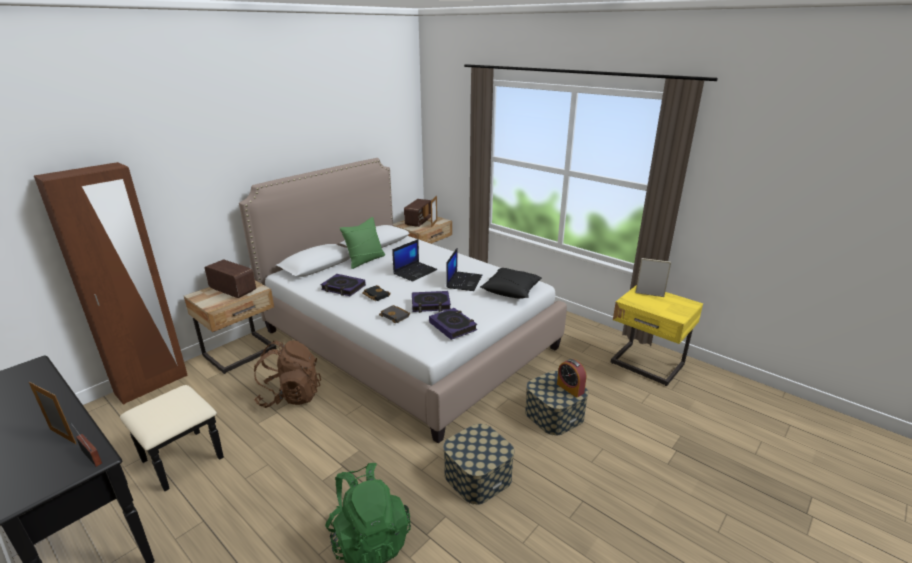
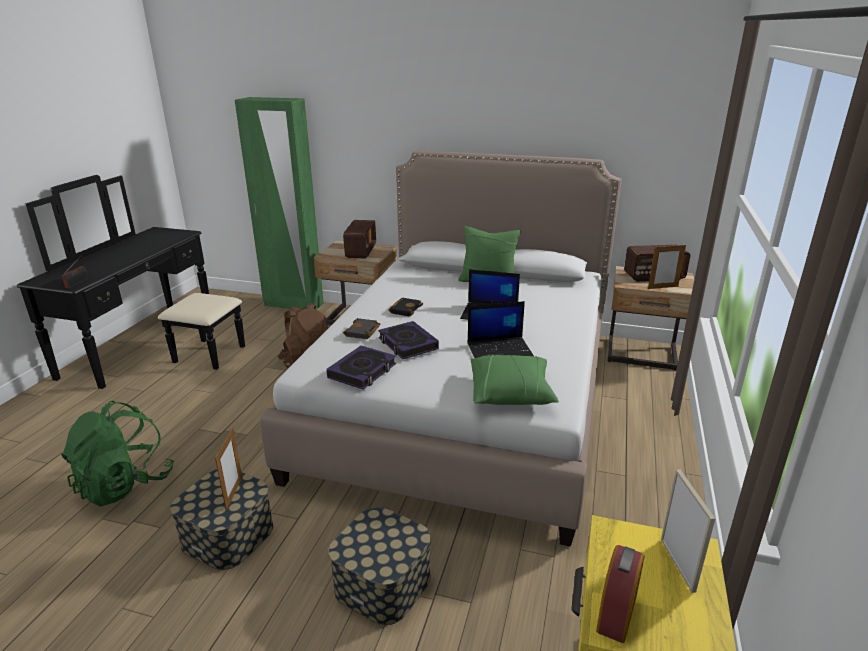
camera: 65 degrees right, 0 degrees up
(63, 436) = (100, 268): picture frame -> picture frame (234, 493)
(152, 384) = (293, 305): brown wardrobe -> green wardrobe
(343, 288) = (407, 290): book -> none
(511, 290) = (511, 393): black pillow -> green pillow
(570, 388) = (387, 558): alarm clock -> alarm clock (617, 612)

